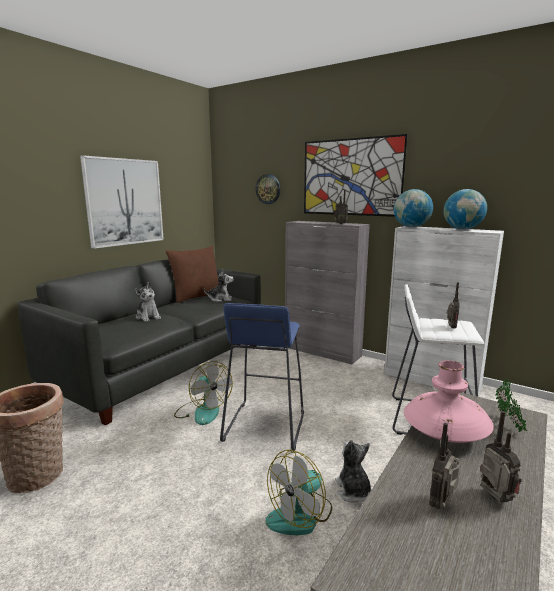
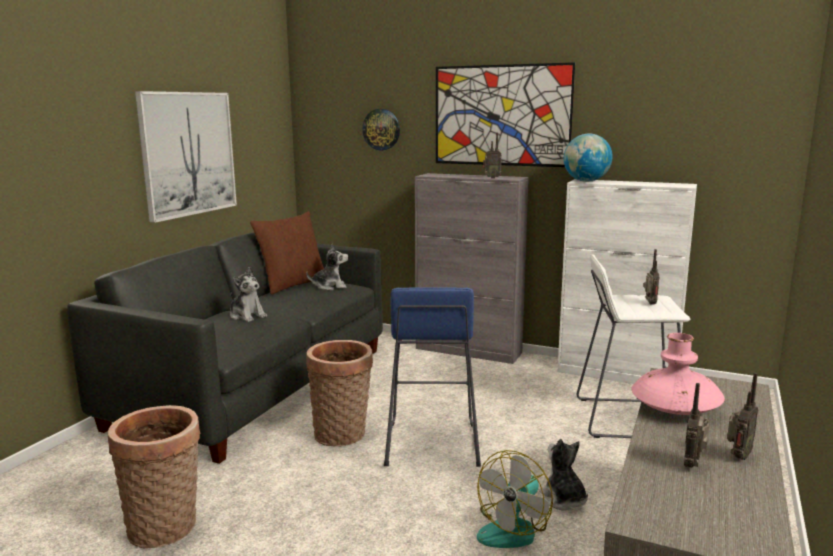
camera: 10 degrees left, 0 degrees up
(202, 411) = (343, 435): fan -> basket
(462, 229) = (649, 183): globe -> none
(493, 499) = (737, 457): radio -> radio turned 75 degrees clockwise
(507, 426) = (733, 398): potted plant -> none

